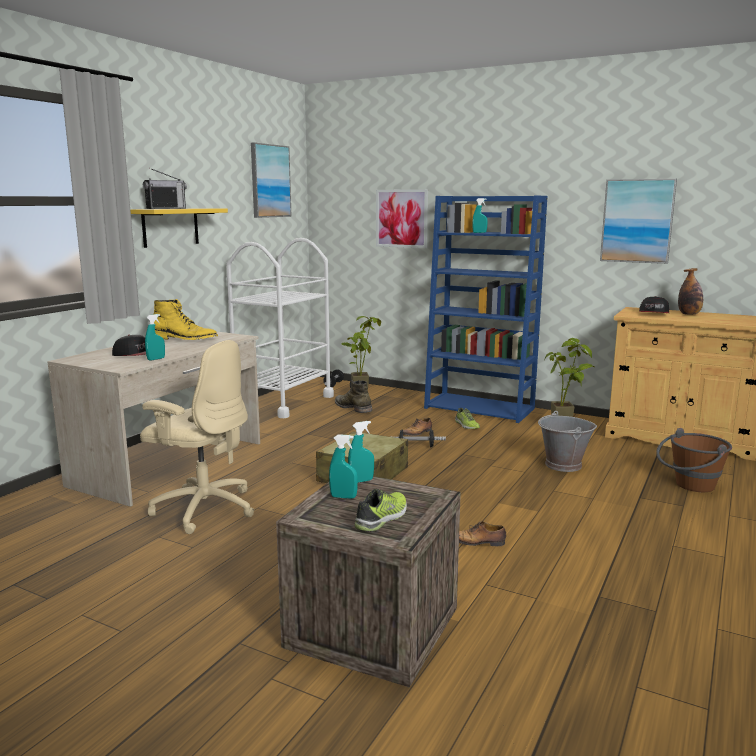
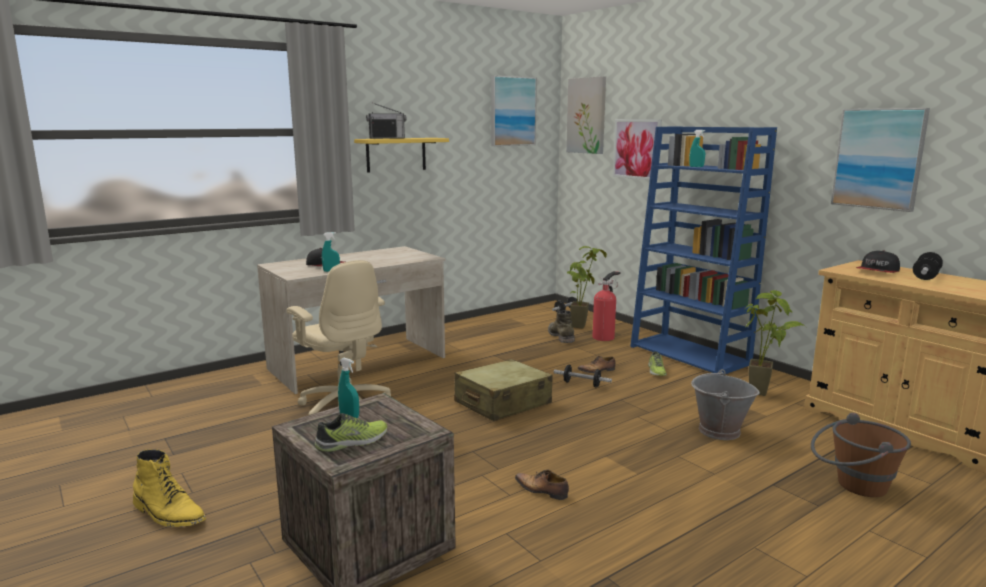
camera: 25 degrees right, 0 degrees up
(184, 339) = (381, 255): yellow boot -> yellow boot (168, 513)
(283, 402) = (503, 322): white cart -> none
(341, 186) = (587, 115): none -> picture
(361, 481) = (383, 405): turquoise spray bottle -> none
(393, 403) = (604, 337): none -> fire extinguisher
(689, 314) = (926, 276): bottle -> dumbbell

